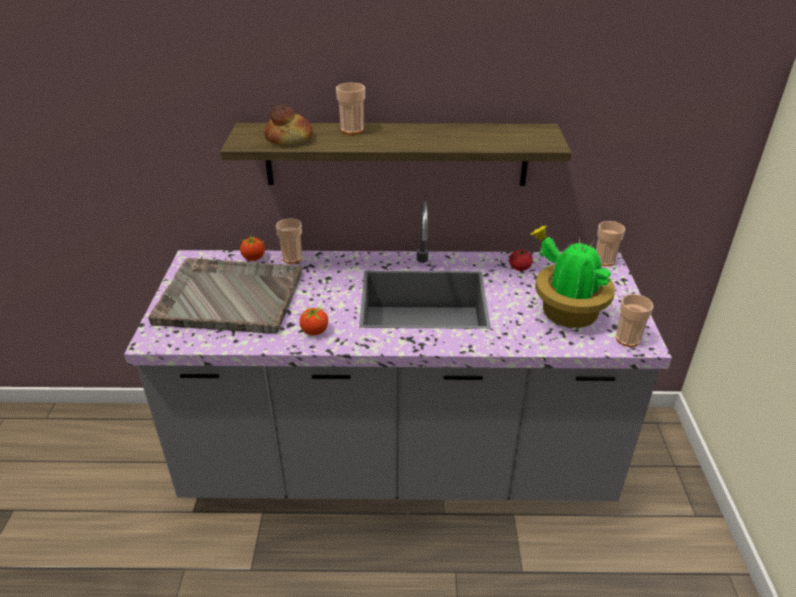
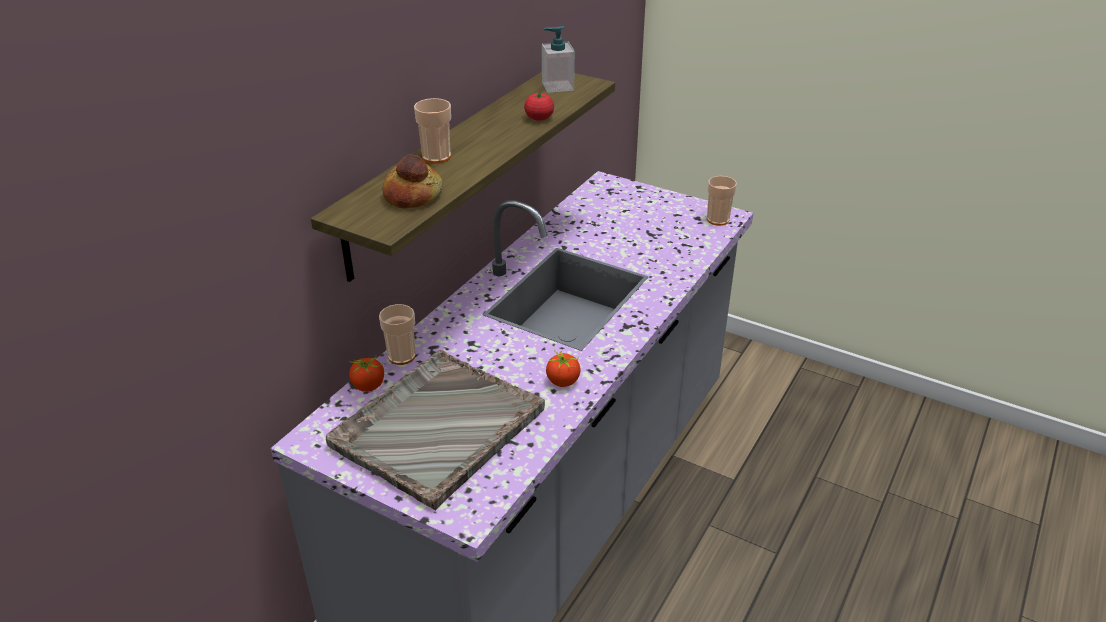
camera: 60 degrees left, 0 degrees up
(519, 268) = (572, 226): tomato -> tomato (539, 118)
(524, 135) = (557, 86): none -> soap dispenser
(566, 313) = (660, 231): potted plant -> none
(604, 260) = (603, 183): cup -> none

